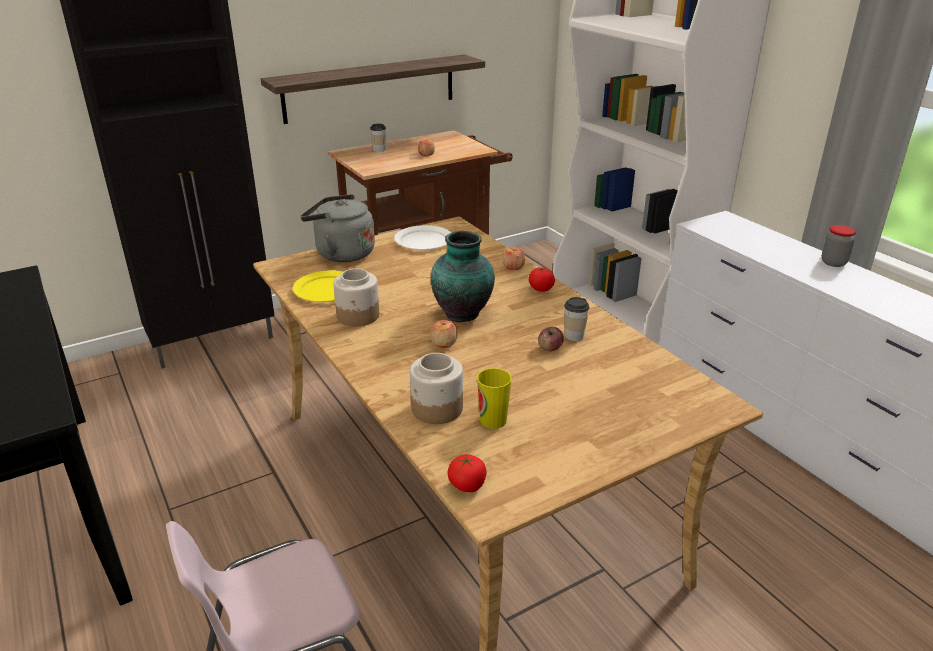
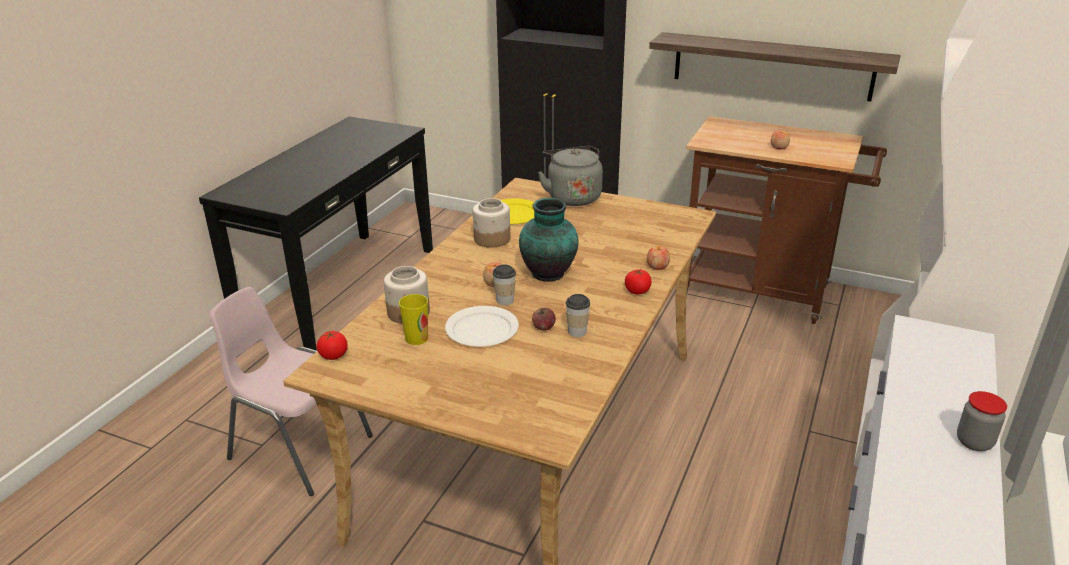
camera: 55 degrees right, 0 degrees up
(379, 150) = (749, 129): cup -> cup (505, 300)
(423, 241) = (643, 215): white plate -> white plate (481, 329)

